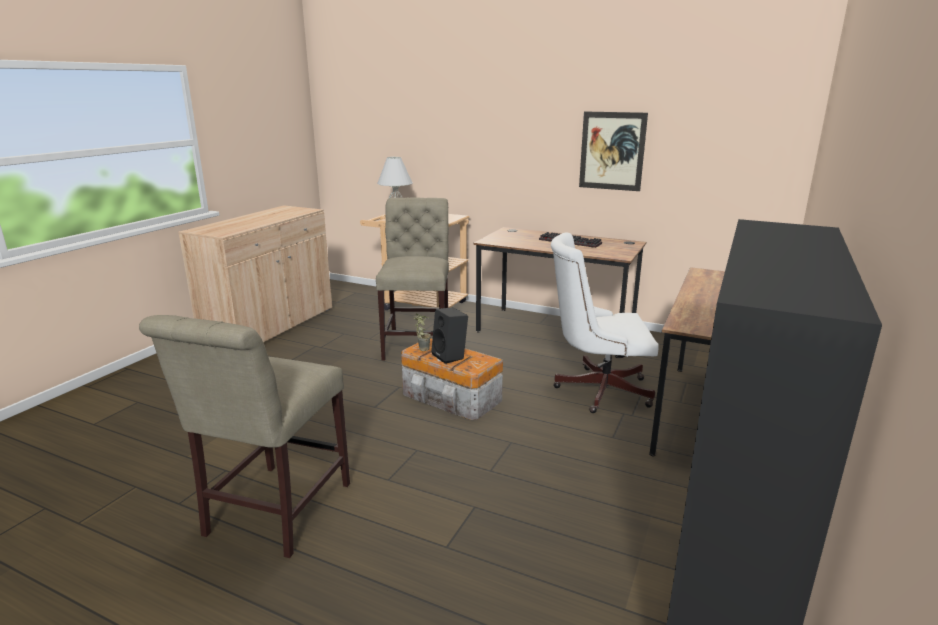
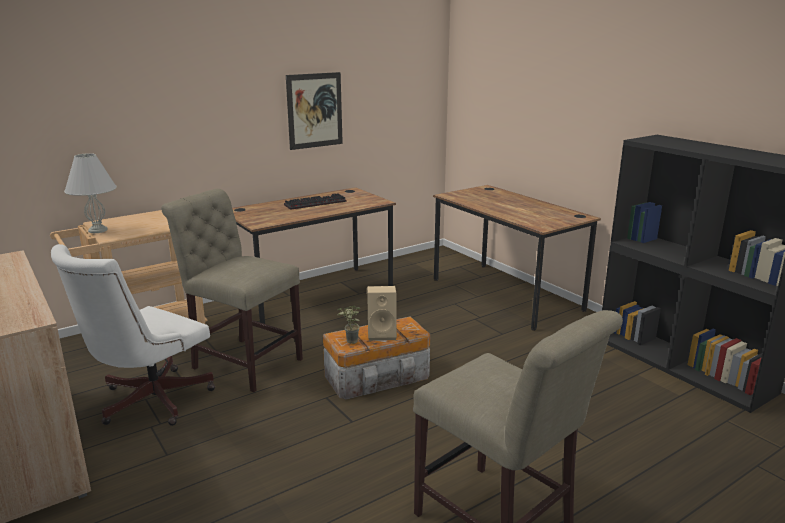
camera: 60 degrees left, 0 degrees up
(450, 356) = (382, 334): black speaker -> beige speaker
(596, 389) = (432, 315): white office chair -> white office chair (148, 402)

